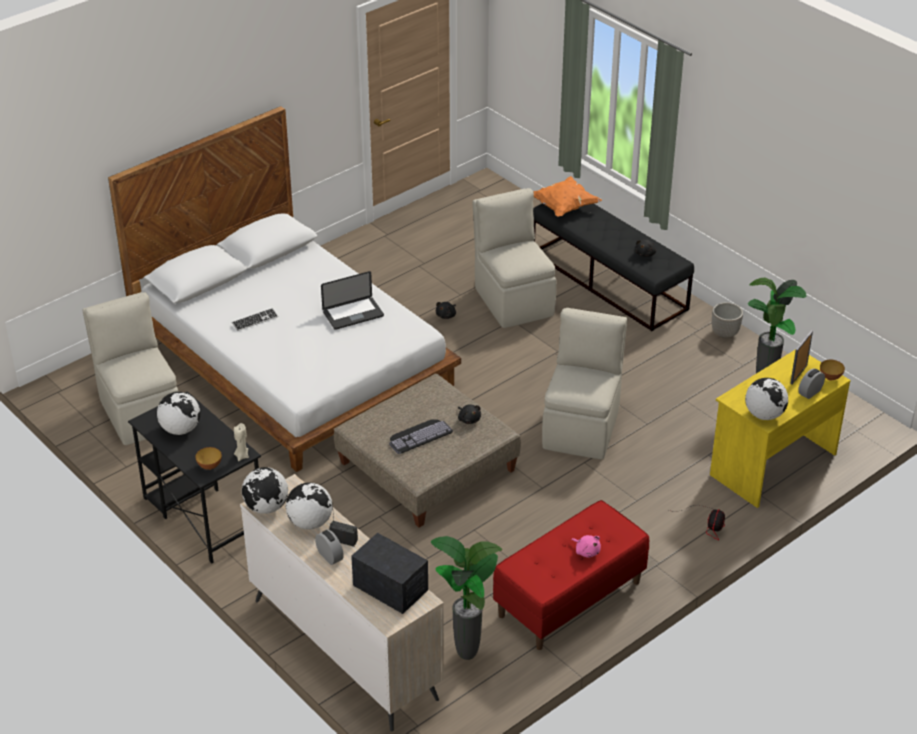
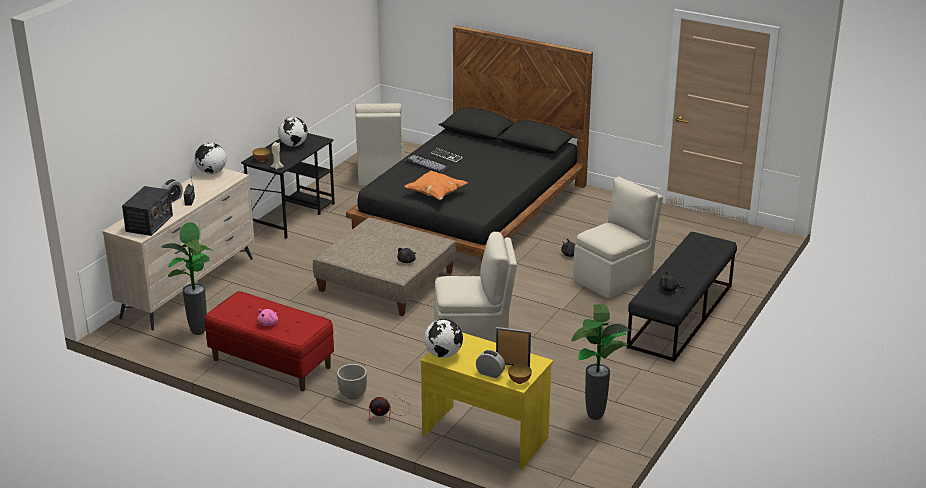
camera: 70 degrees right, 10 degrees down
(140, 412) = (380, 174): beige chair -> beige chair turned 135 degrees clockwise
(294, 360) = (471, 210): white bed -> black bed
(310, 522) = (202, 188): globe -> none
(353, 314) = (479, 186): laptop -> none
(419, 435) = (376, 245): keyboard -> keyboard (428, 163)
(564, 207) = (704, 243): orange pillow -> orange pillow (435, 194)
(725, 334) = (654, 386): planter -> planter (352, 395)

